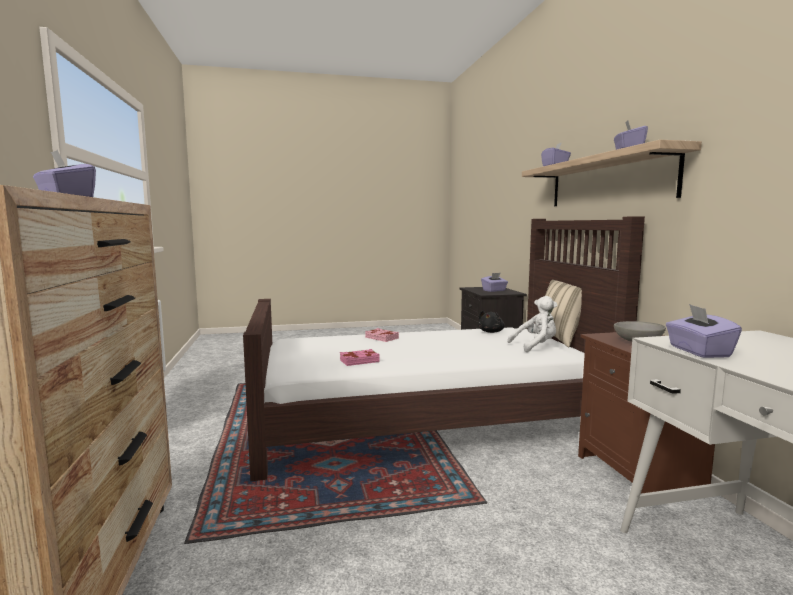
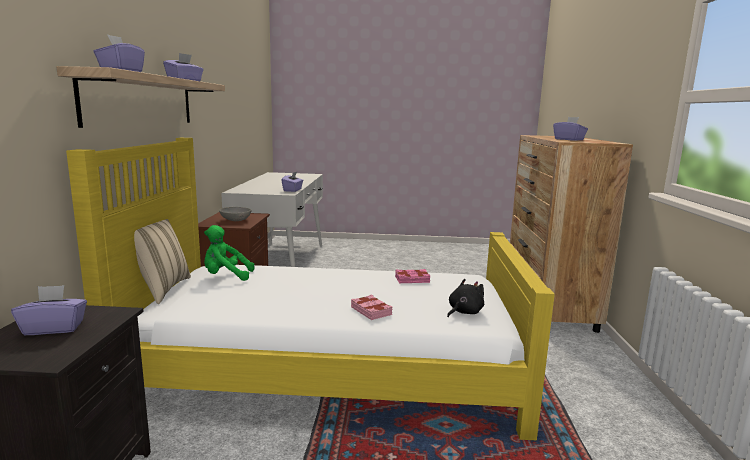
camera: 165 degrees left, 5 degrees up
(428, 418) = (328, 369): brown bed -> yellow bed
(491, 332) = (217, 305): black plush toy -> black plush toy (464, 312)
(535, 346) = (226, 276): white plush toy -> green plush toy

